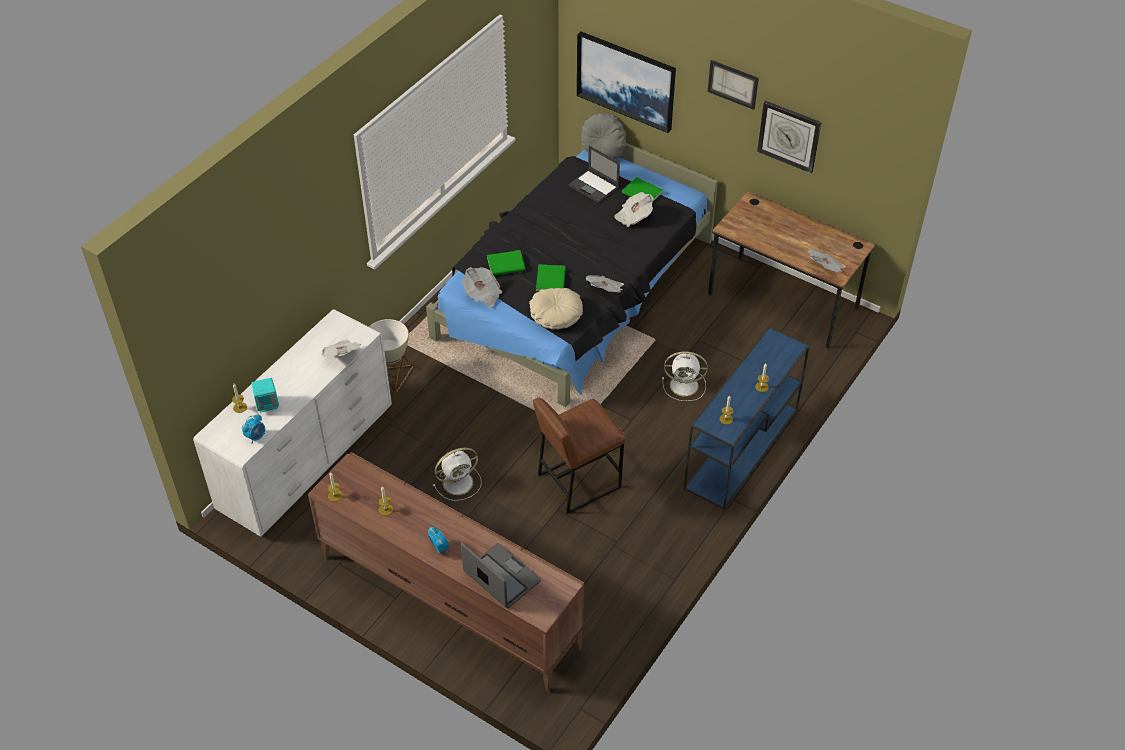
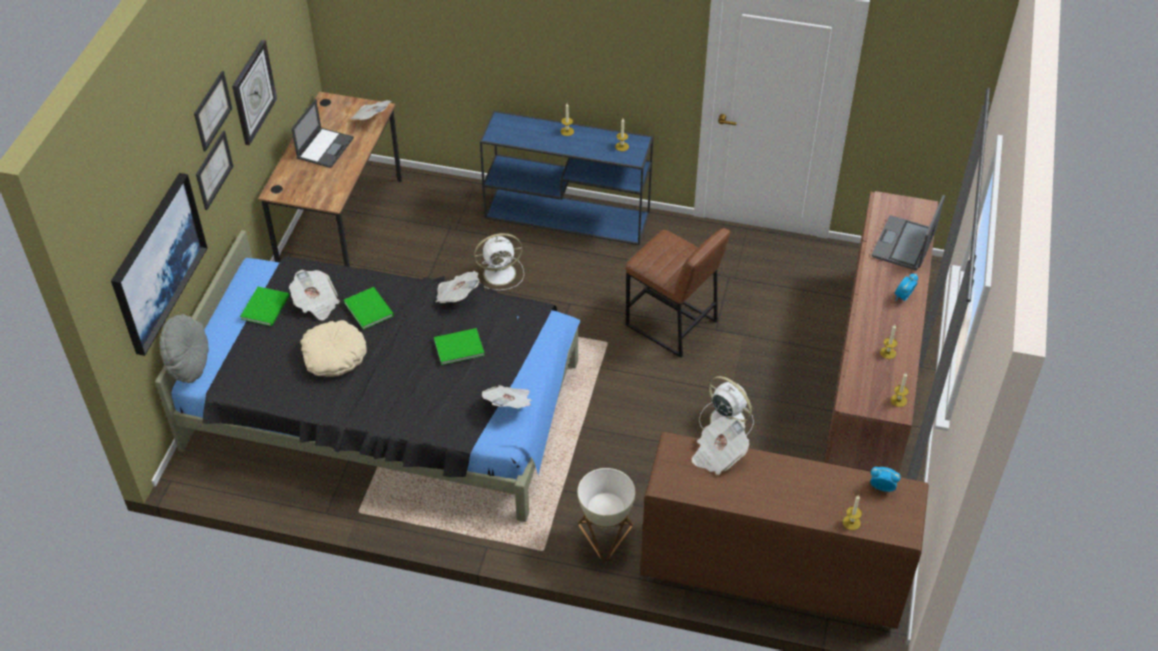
camera: 110 degrees left, 0 degrees up
(267, 404) = (831, 497): turquoise speaker -> none
(307, 459) = (771, 573): white dresser -> brown dresser
(507, 264) = (448, 395): green book -> green book (369, 308)
(555, 315) = (514, 329): beige pillow -> beige pillow (335, 356)
(594, 186) = (266, 355): laptop -> laptop (325, 147)
(685, 385) = (501, 273): white fan -> white fan turned 90 degrees clockwise
(713, 114) = (213, 170): none -> picture

